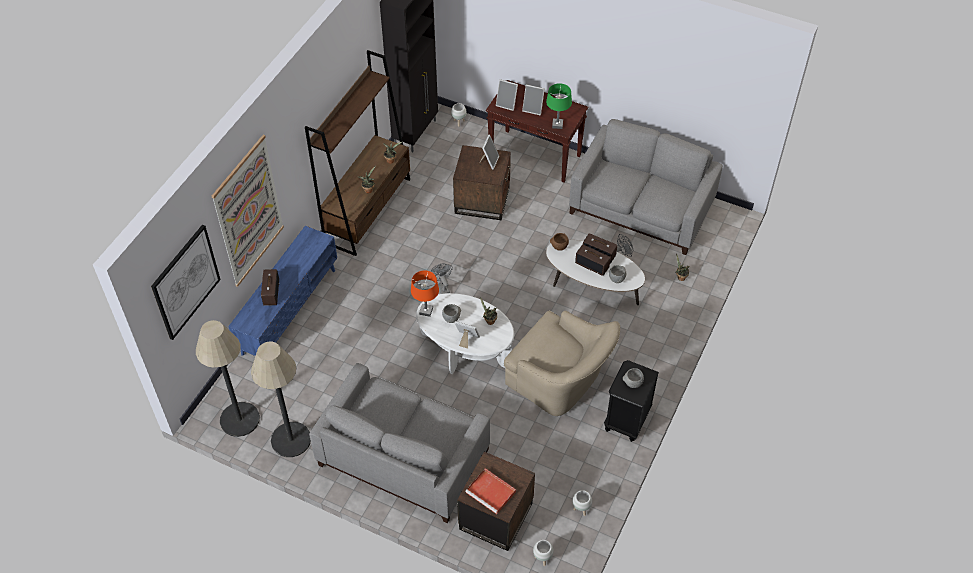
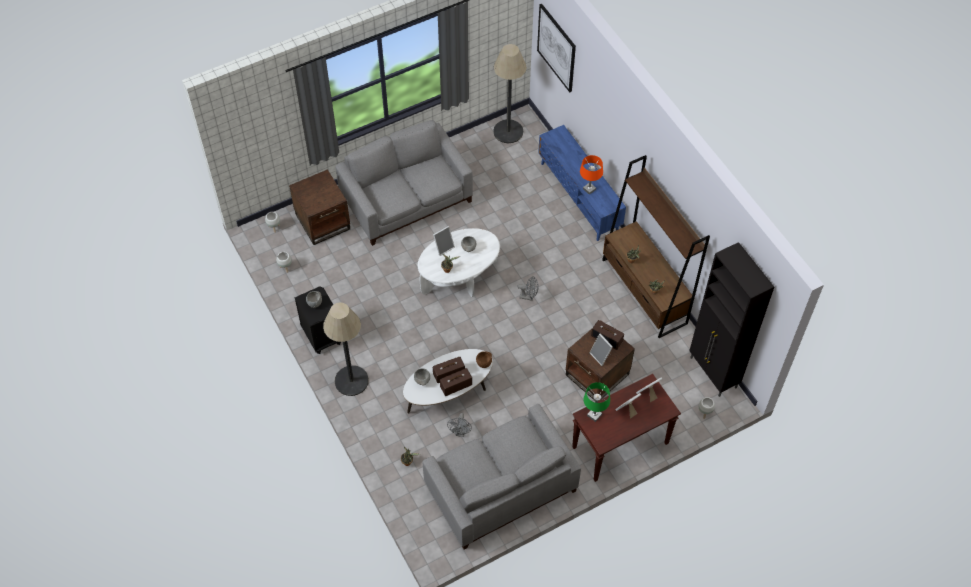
camera: 125 degrees right, 5 degrees up
(249, 212) = (601, 109): picture -> none
(271, 292) = (575, 159): radio -> radio (607, 338)
(291, 439) = (470, 149): floor lamp -> floor lamp (351, 380)
(426, 311) = (487, 238): orange table lamp -> orange table lamp (589, 189)
(491, 492) = (315, 188): red tray -> none
(561, 381) = (386, 318): beige armchair -> none

